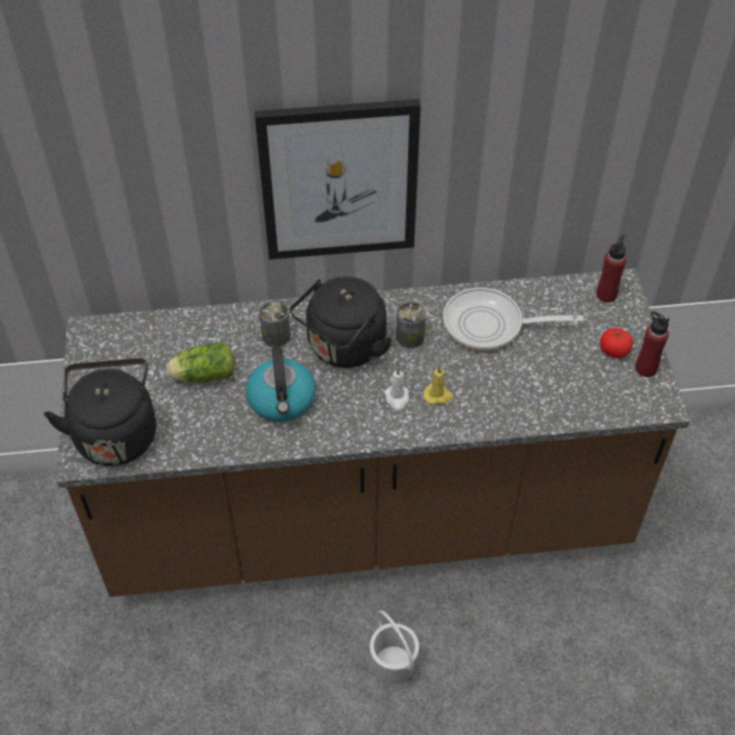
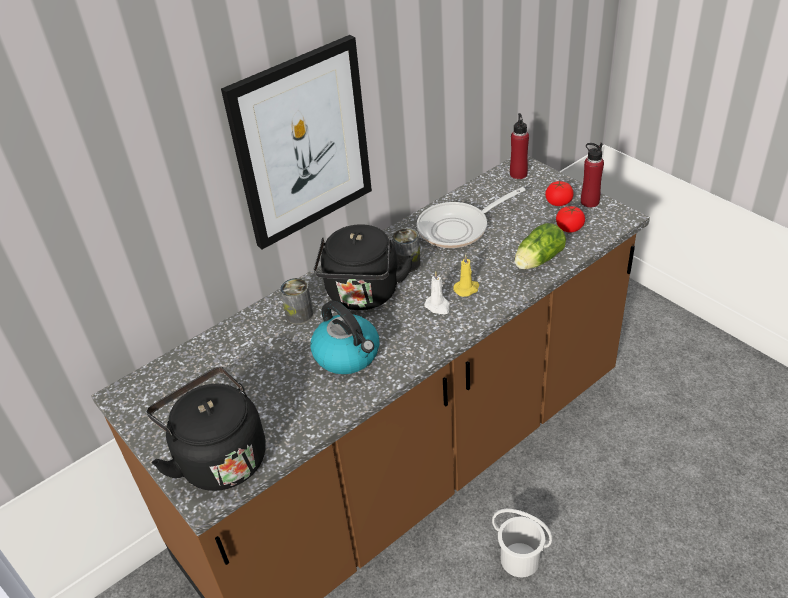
camera: 30 degrees left, 10 degrees down
(202, 375) = (260, 373): lettuce -> lettuce (537, 261)
(595, 387) = (569, 228): none -> tomato

